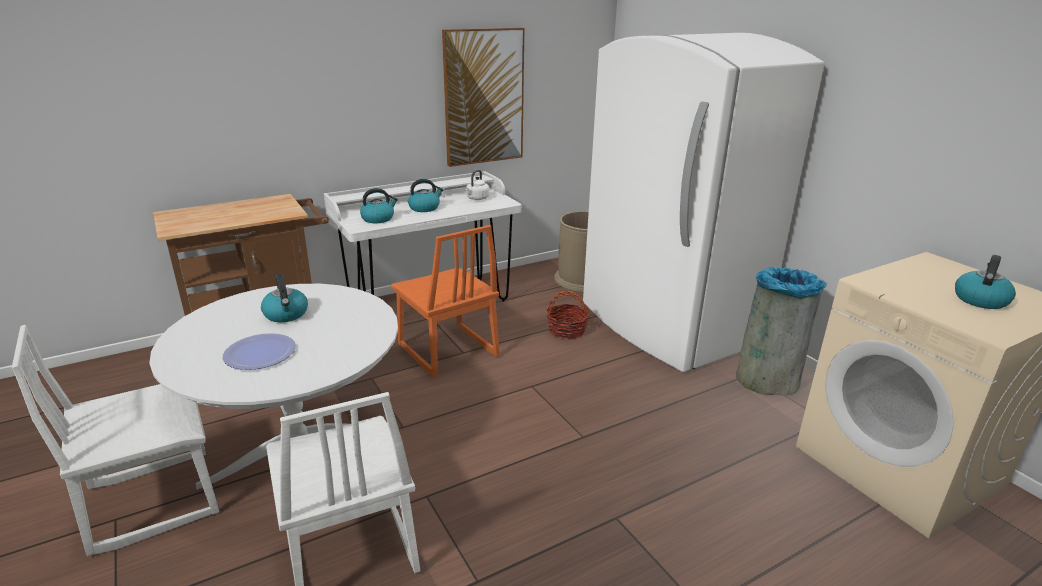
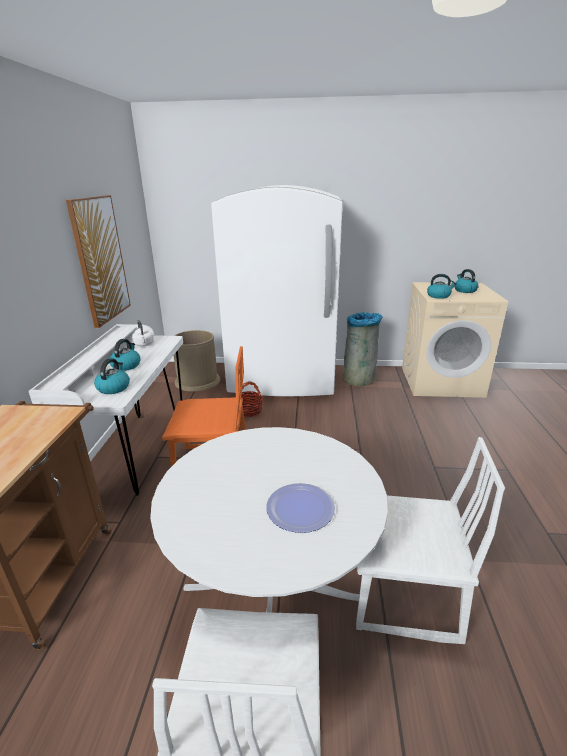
camera: 55 degrees left, 0 degrees up
(286, 314) = (237, 479): kettle -> kettle (439, 296)

